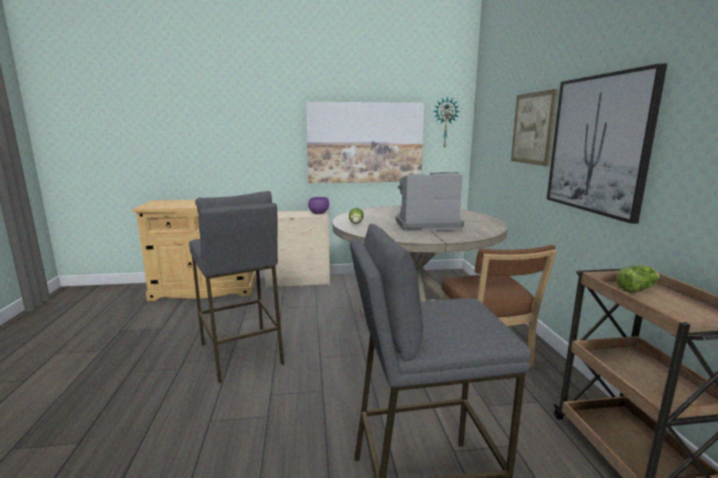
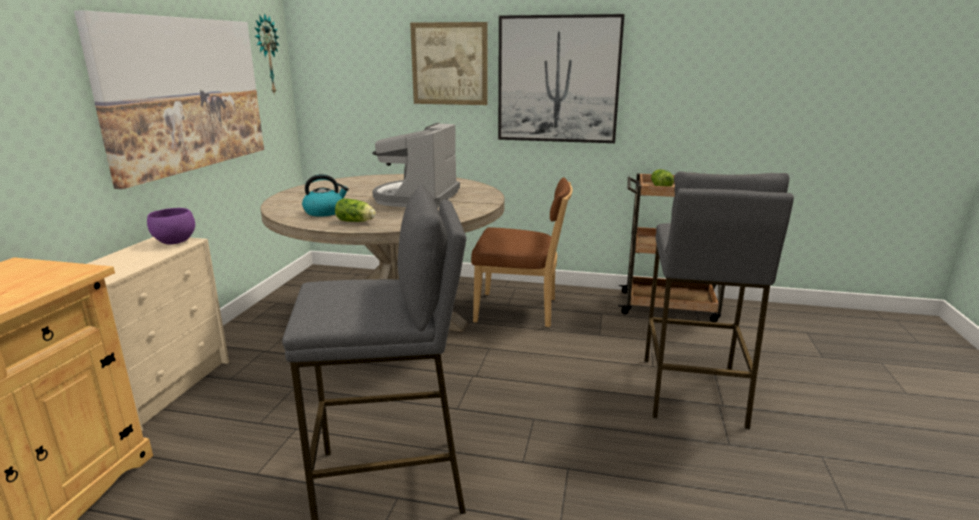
camera: 70 degrees left, 5 degrees up
(368, 216) = (325, 212): none -> kettle

